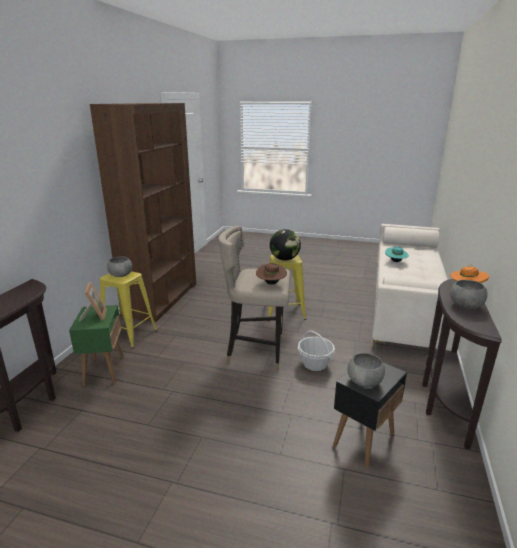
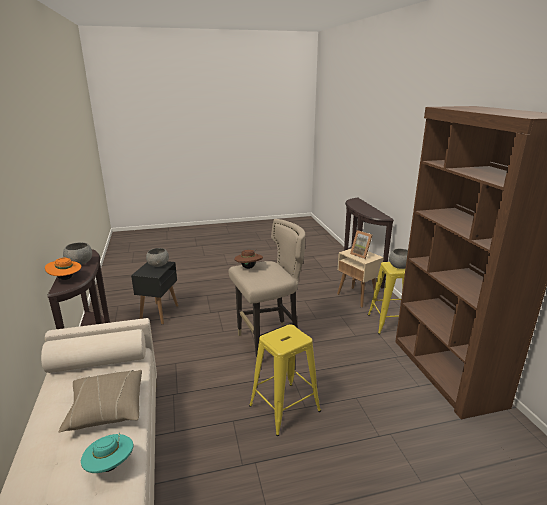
camera: 150 degrees right, 0 degrees up
(104, 370) = (357, 297): green side table -> beige side table
(284, 259) = (284, 334): globe -> none
(315, 363) = (210, 351): basket -> none
(403, 277) = (106, 409): none -> beige pillow

